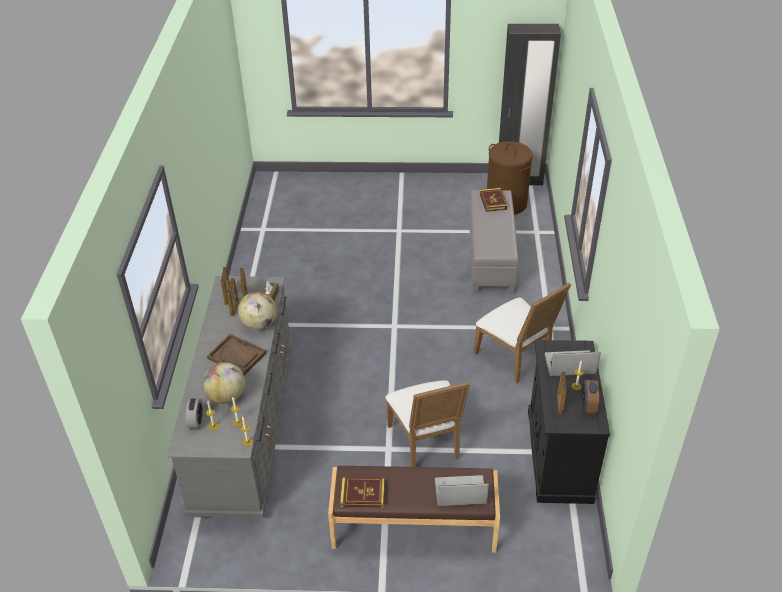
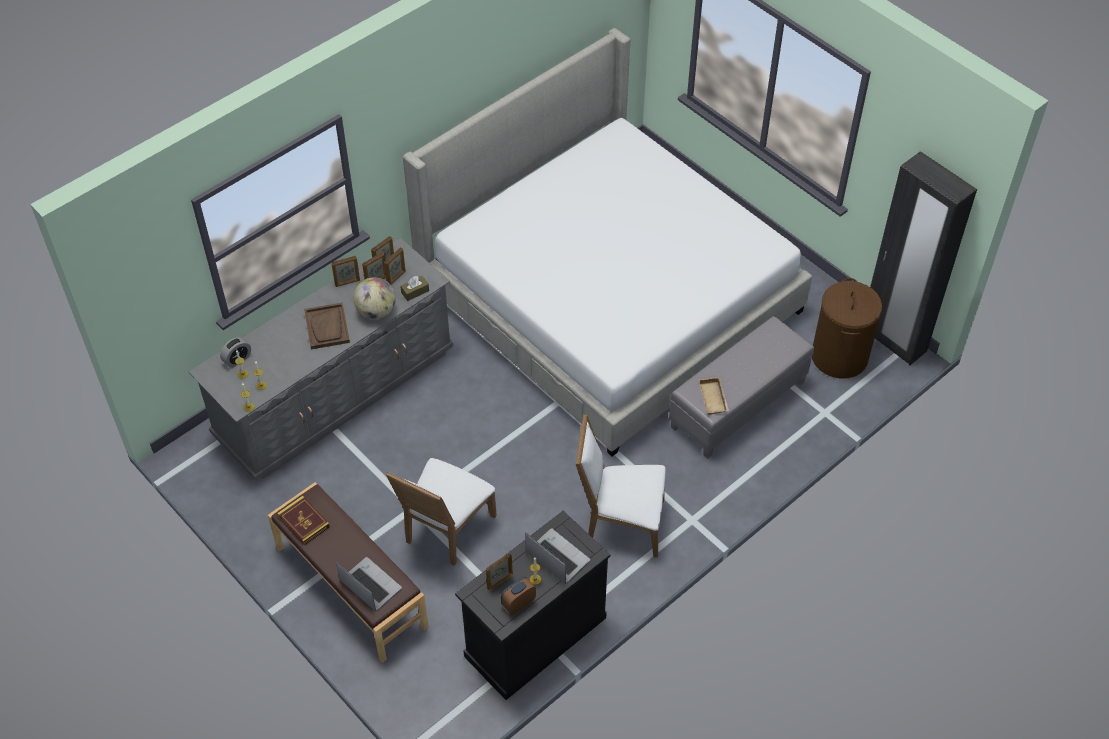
camera: 45 degrees right, 10 degrees up
(214, 322) = (347, 282): none -> picture frame
(227, 396) = (279, 357): globe -> none
(349, 256) = (609, 298): none -> bed
(493, 201) = (775, 345): book -> none
(501, 246) = (714, 398): none -> beige tray
(516, 359) = (620, 522): white chair -> white chair turned 90 degrees clockwise

